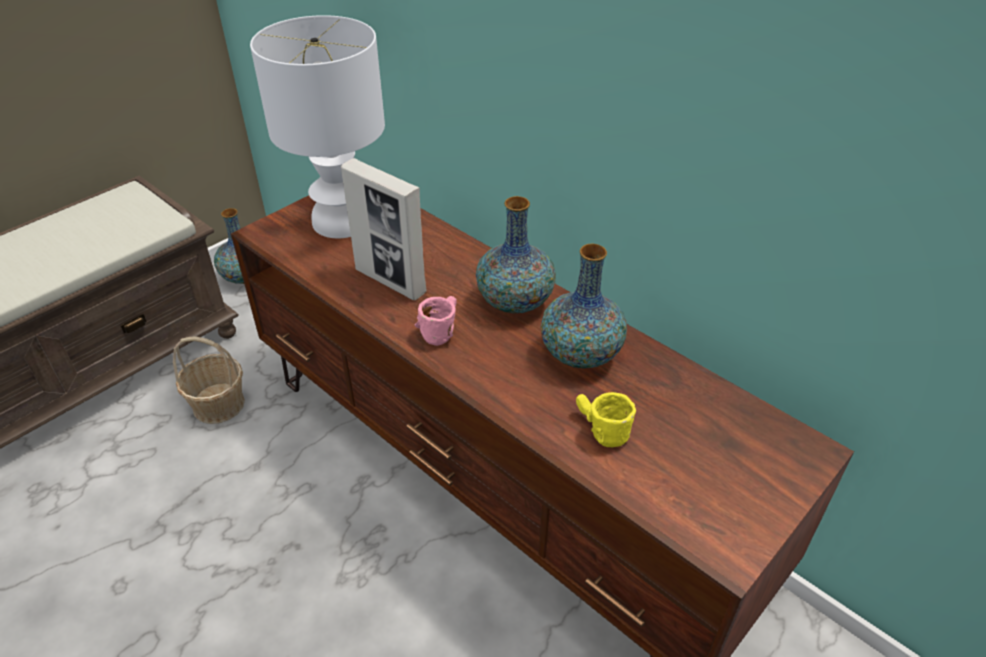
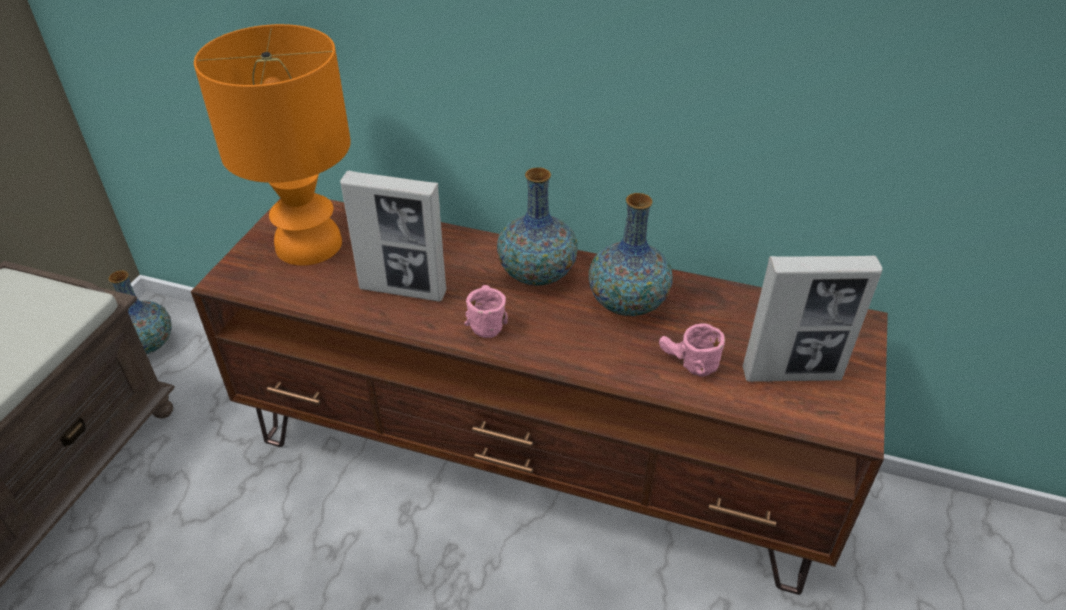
camera: 25 degrees left, 0 degrees up
(218, 404) = (199, 490): basket -> none
(342, 222) = (309, 245): white table lamp -> orange table lamp
(598, 430) = (687, 364): yellow mug -> pink mug
(700, 476) = (792, 374): none -> picture frame

